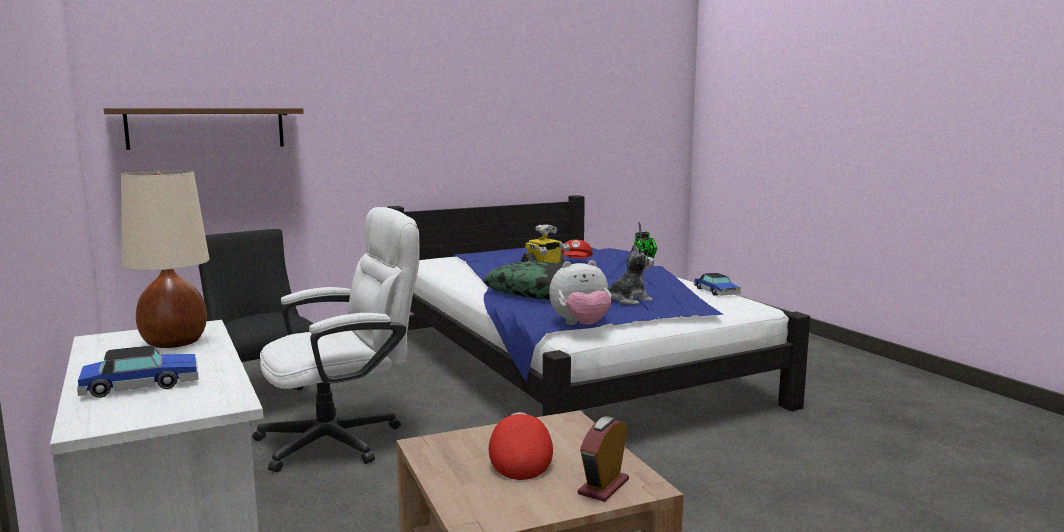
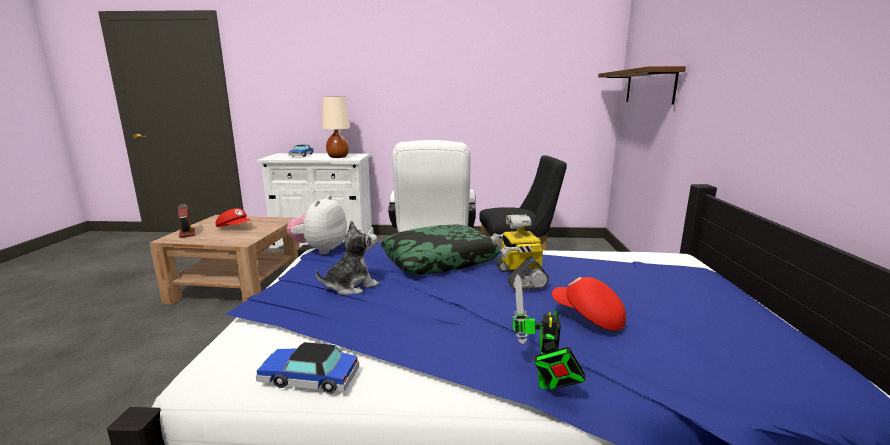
camera: 120 degrees right, 5 degrees up
(629, 300) = (350, 286): plush toy -> plush toy turned 135 degrees counterclockwise

